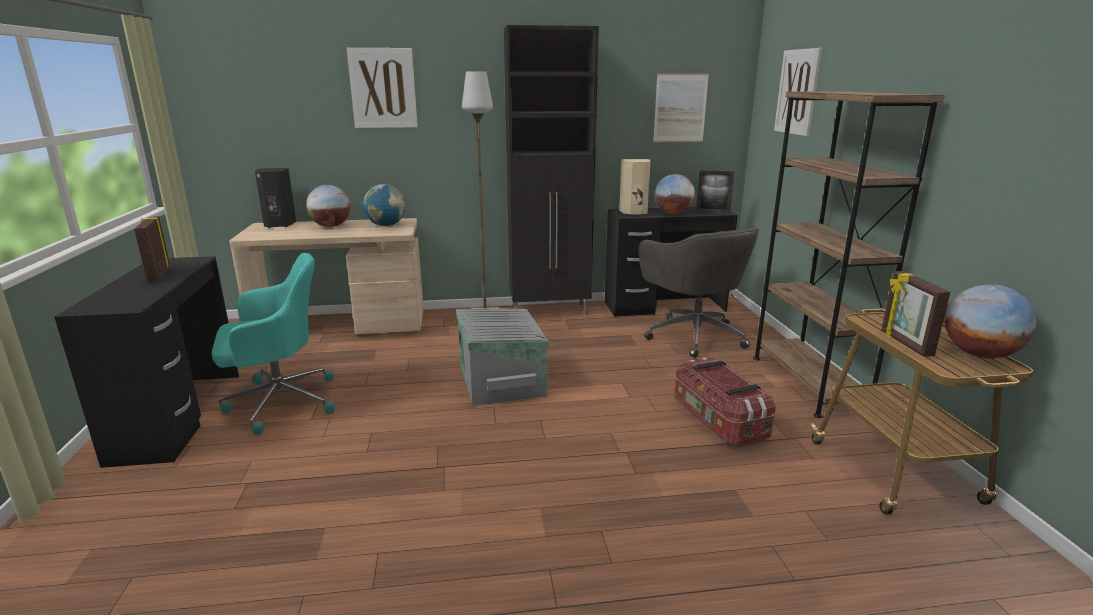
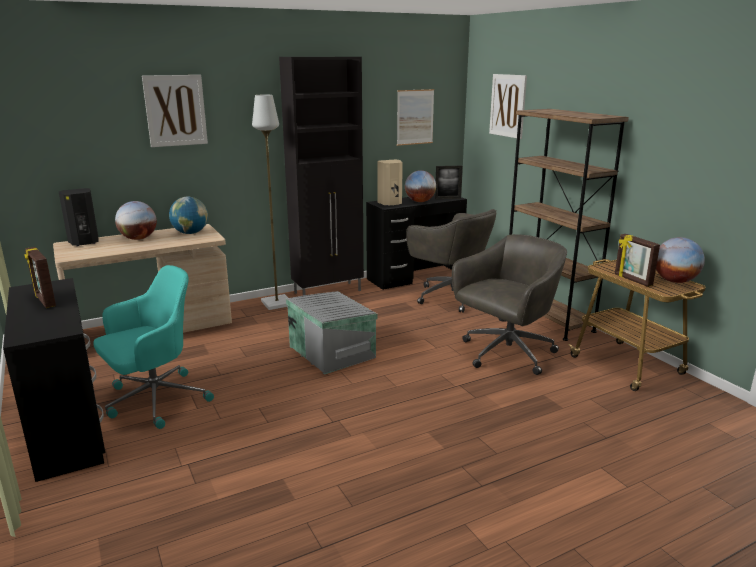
camera: 20 degrees left, 0 degrees up
(717, 421) = (505, 354): storage box -> grey office chair

